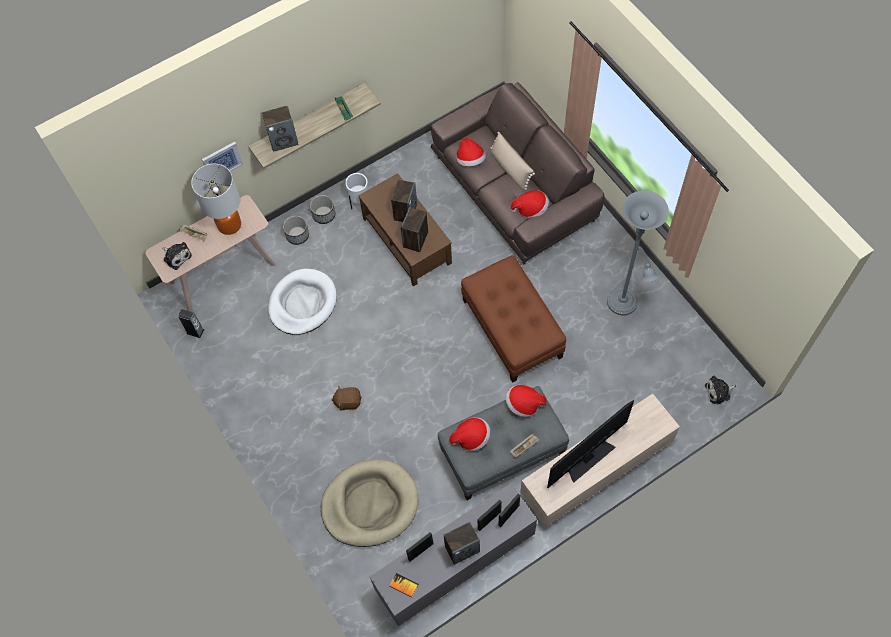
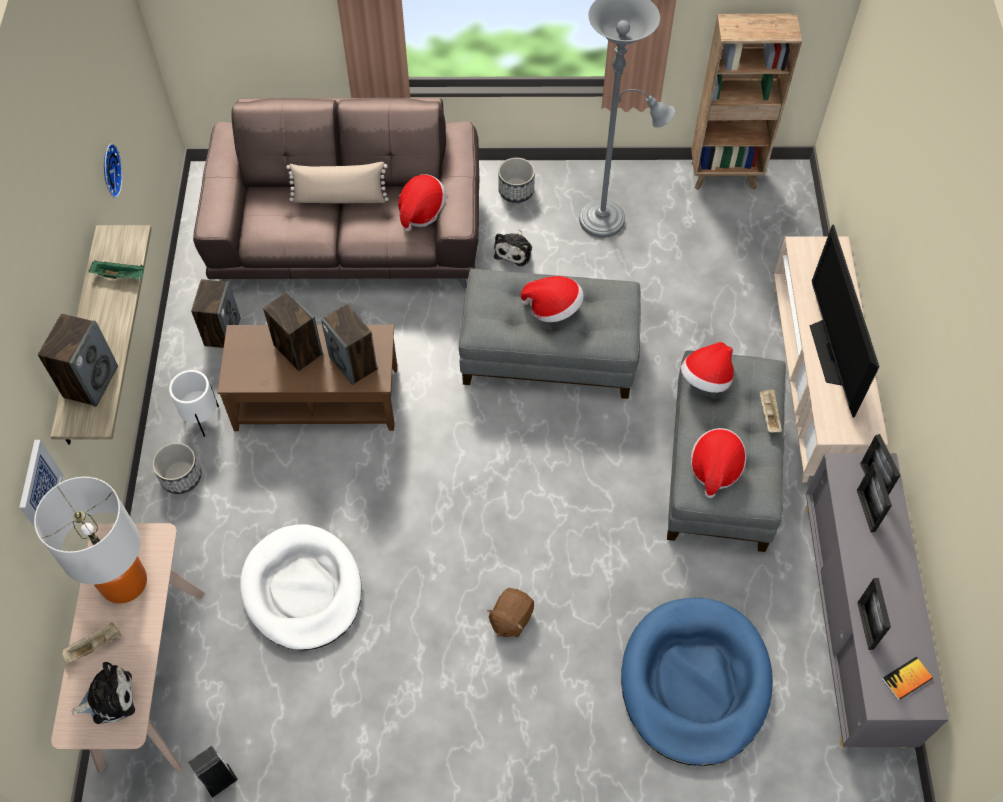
camera: 60 degrees left, 5 degrees down
(298, 235) = (183, 531): planter -> planter (516, 190)
(370, 504) = (695, 682): beige dog bed -> blue dog bed
(399, 65) = (109, 170): none -> wall clock
(462, 549) = (890, 568): speaker -> speaker (222, 331)
(470, 160) = (286, 232): hat -> hat (553, 308)
(512, 328) = (549, 352): brown ottoman -> grey ottoman
(708, 347) = (725, 175): none -> brown bookcase
(719, 391) = (790, 200): plush toy -> plush toy (514, 250)

